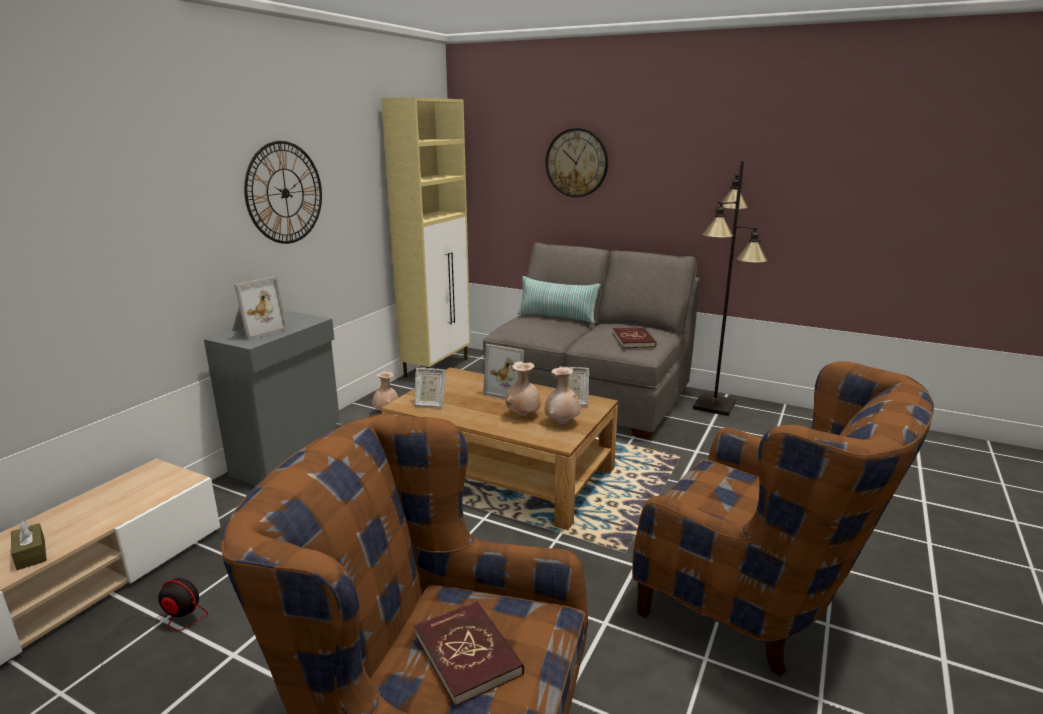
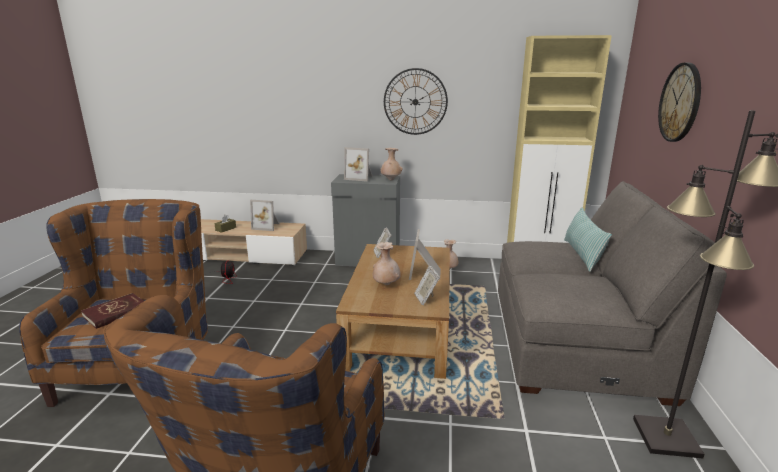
camera: 70 degrees right, 0 degrees up
(105, 499) = (267, 226): none -> picture frame
(562, 423) = (384, 300): beige vase -> beige vase (391, 180)
(634, 340) = (563, 294): red book -> none

